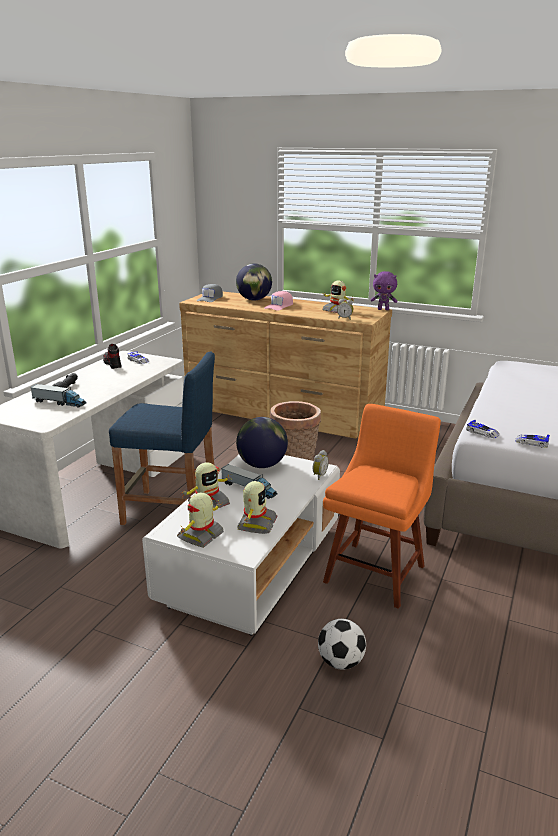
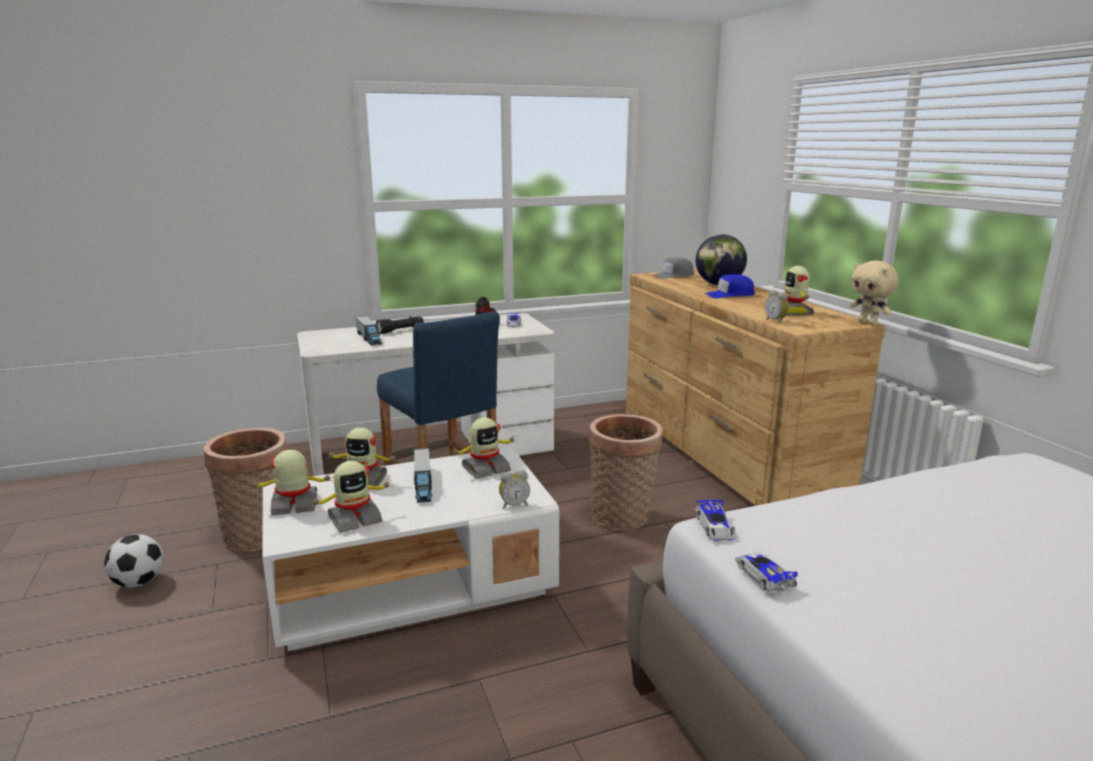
camera: 45 degrees right, 5 degrees down
(88, 598) = (259, 537): none -> basket
(262, 465) = (485, 469): globe -> toy robot
(279, 306) = (729, 295): pink cap -> blue cap
(341, 662) = (299, 741): football -> football (139, 582)
(376, 571) = (515, 674): orange chair -> none
(383, 309) = (868, 323): purple plush toy -> beige plush toy

